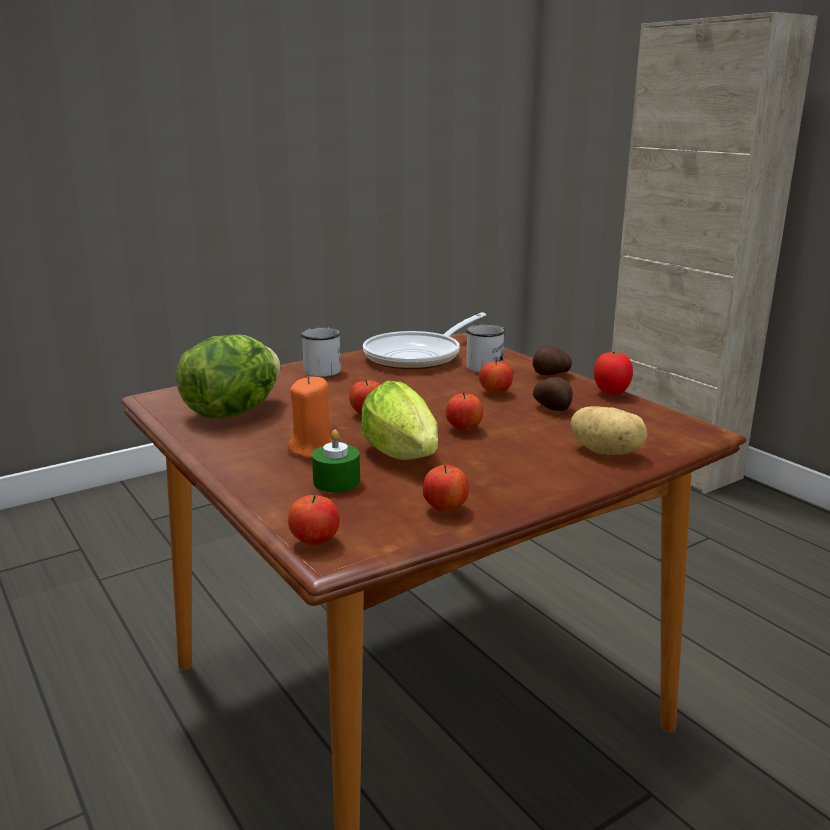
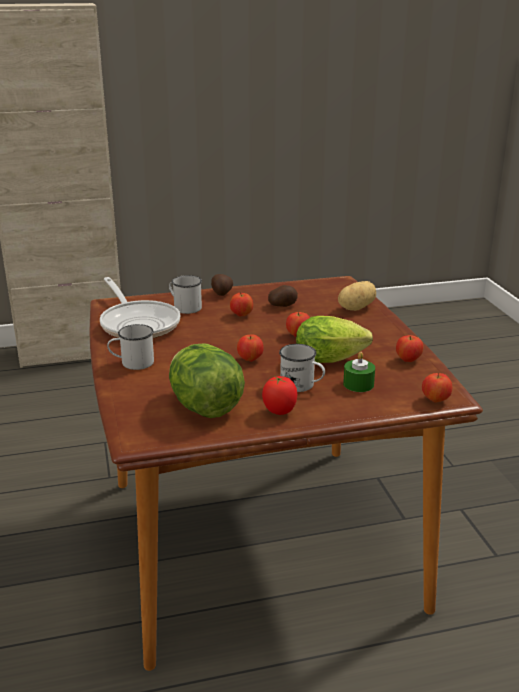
camera: 70 degrees left, 5 degrees up
(312, 449) = (302, 386): orange candle -> white mug
(611, 394) = (270, 286): tomato -> tomato (279, 412)

